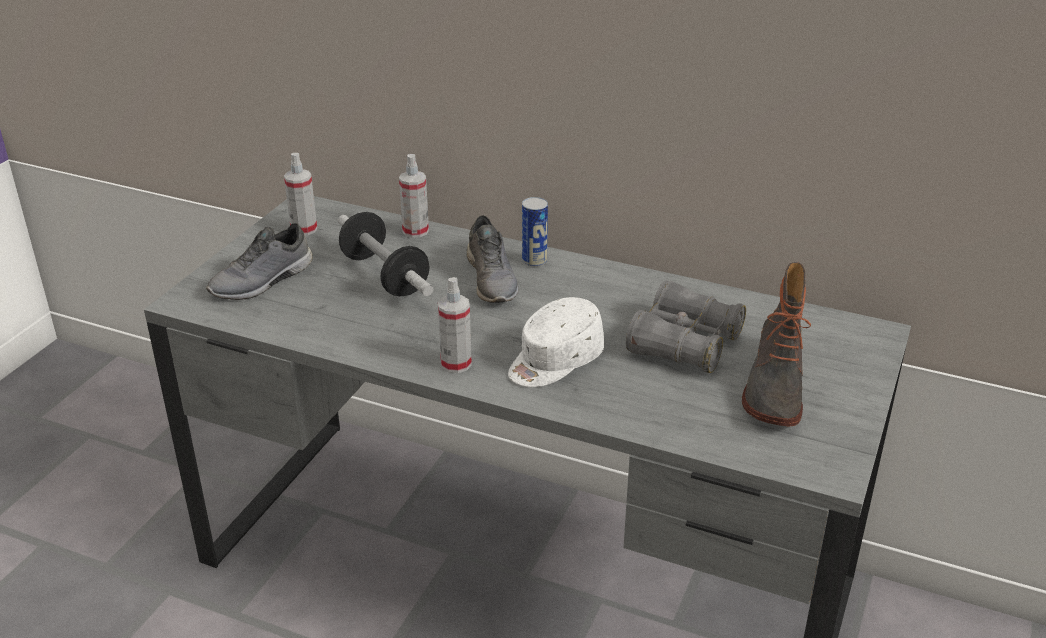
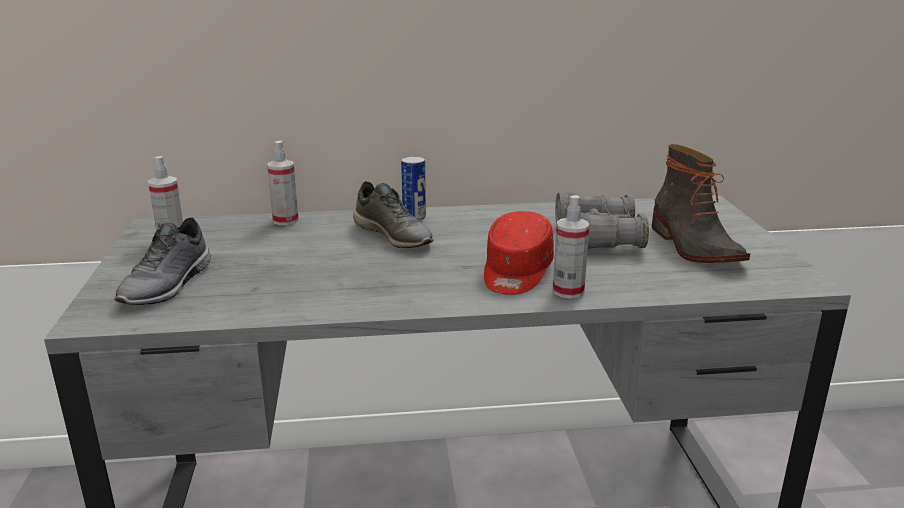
camera: 30 degrees left, 10 degrees down
(385, 275) = (292, 253): dumbbell -> none
(456, 364) = (435, 295): spray bottle -> spray bottle (568, 291)
(554, 361) = (516, 272): white cap -> red cap

